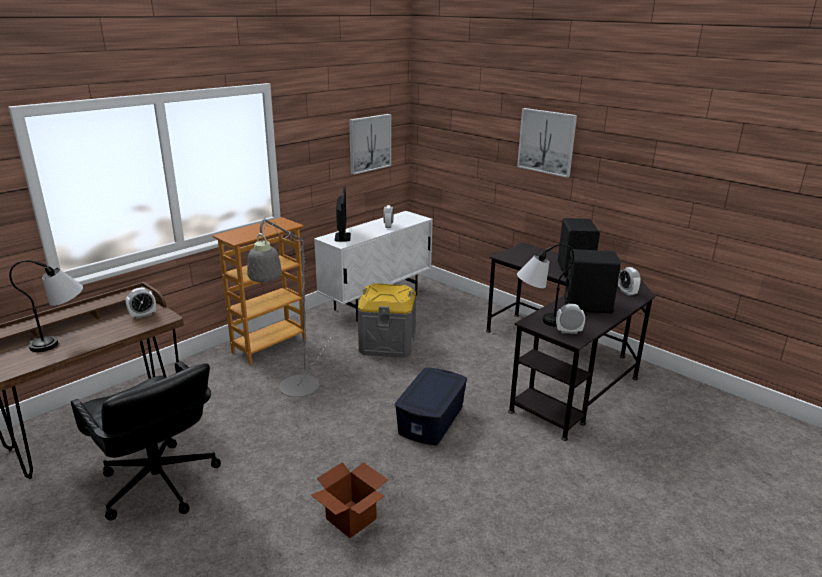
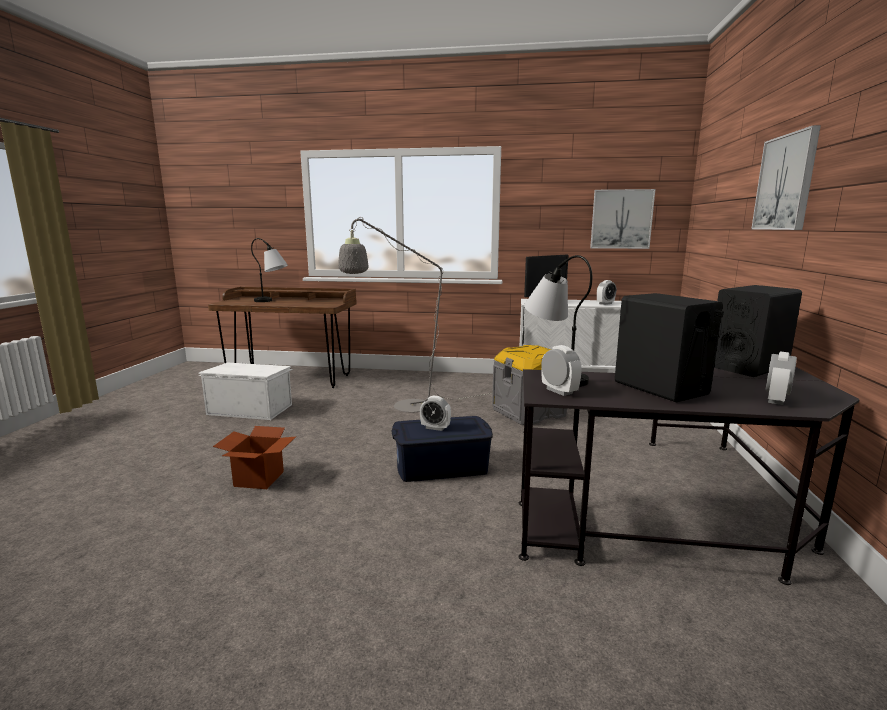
camera: 55 degrees right, 10 degrees down
(143, 315) = (325, 303): alarm clock -> alarm clock (435, 428)
(158, 484) = (250, 409): black office chair -> white storage box
(269, 346) = (447, 382): bookcase -> none

